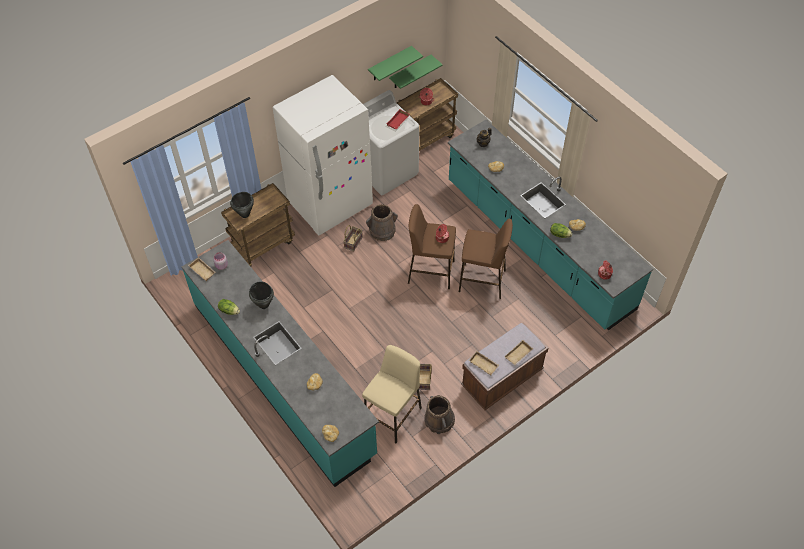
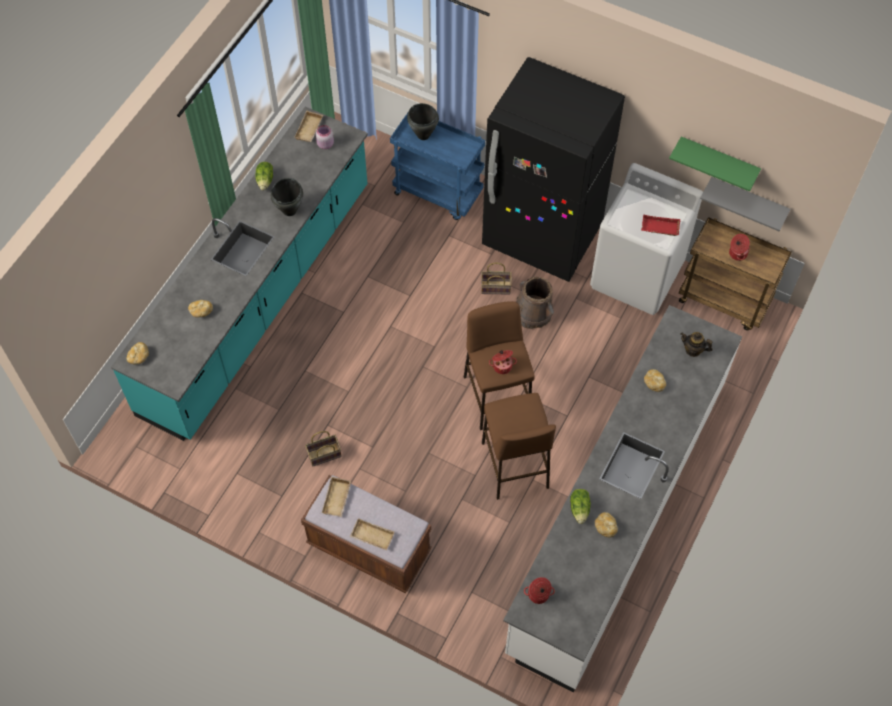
camera: 65 degrees right, 5 degrees up
(263, 244) = (438, 193): brown cart -> blue cart
(330, 204) = (542, 237): white fridge -> black fridge
(393, 415) = (257, 440): beige stool -> none
(410, 72) = (747, 201): green shelf -> grey shelf
(439, 420) = (273, 495): brown bucket -> none
(537, 244) = (617, 514): turquoise counter -> white counter

